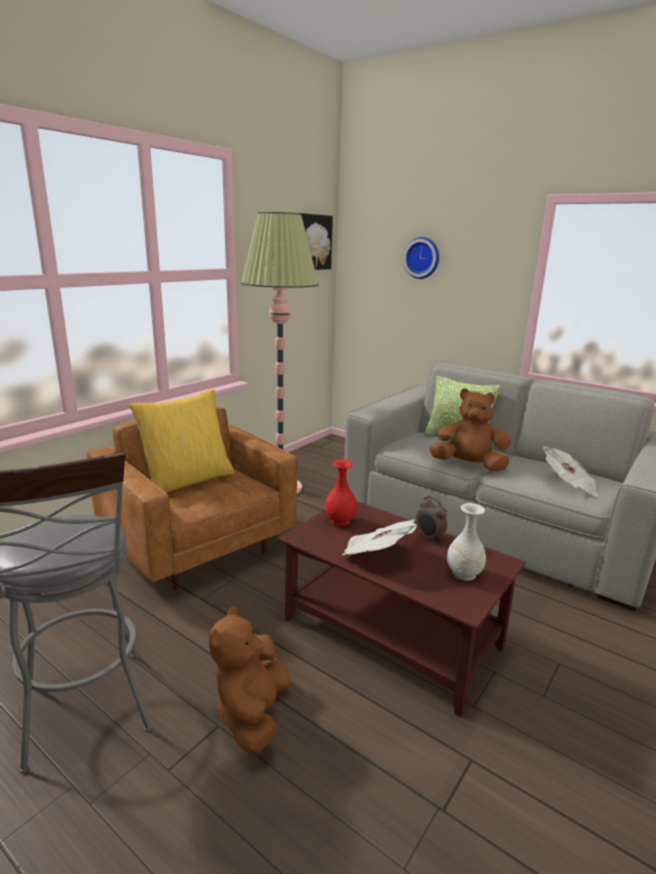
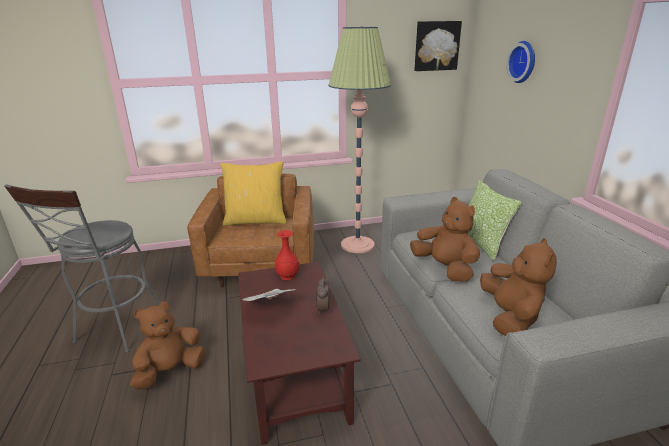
camera: 40 degrees right, 5 degrees up
(463, 574) = (300, 344): white vase -> none
(568, 485) = (510, 317): newspaper -> brown plush toy

